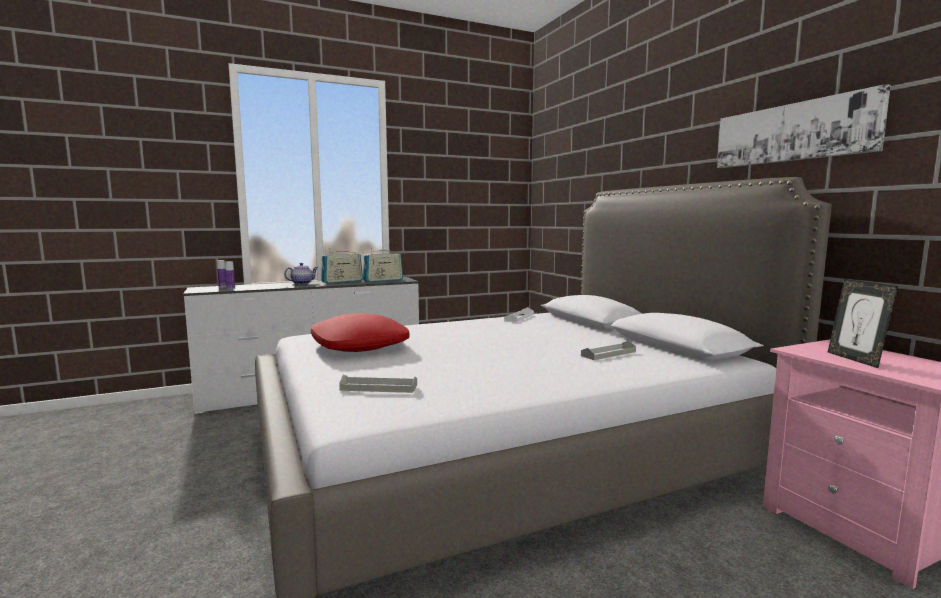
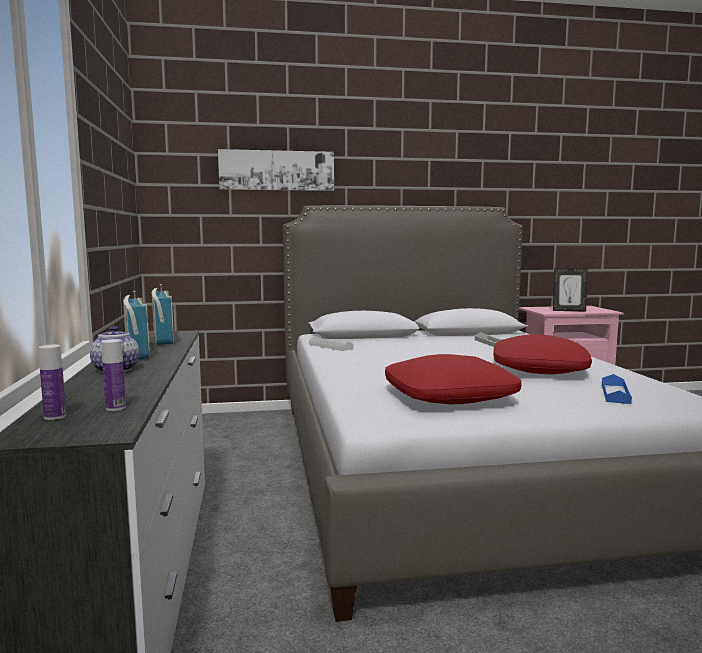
camera: 75 degrees left, 0 degrees up
(379, 387) = (615, 393): grey tray -> blue tray
(483, 368) = (538, 368): none -> red pillow
(793, 132) = (486, 177): picture -> picture (277, 170)

